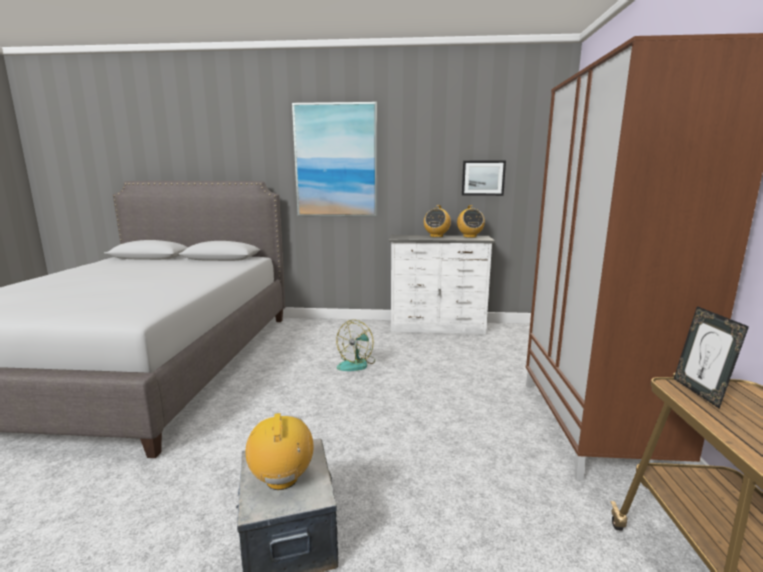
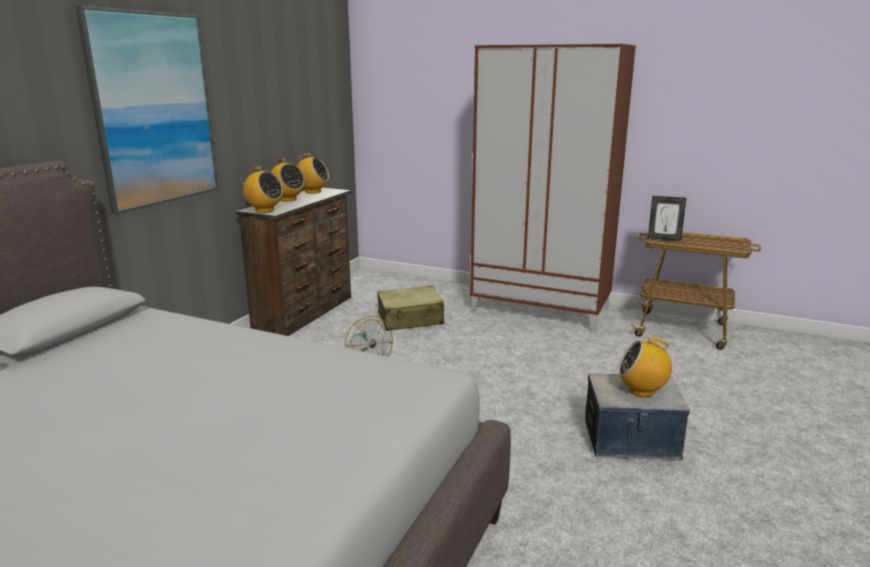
camera: 70 degrees left, 5 degrees up
(398, 237) = (264, 210): none -> radio
(437, 328) = (306, 313): white dresser -> brown dresser
(472, 362) = (410, 319): none -> beige suitcase
(483, 178) = (301, 118): picture -> none

